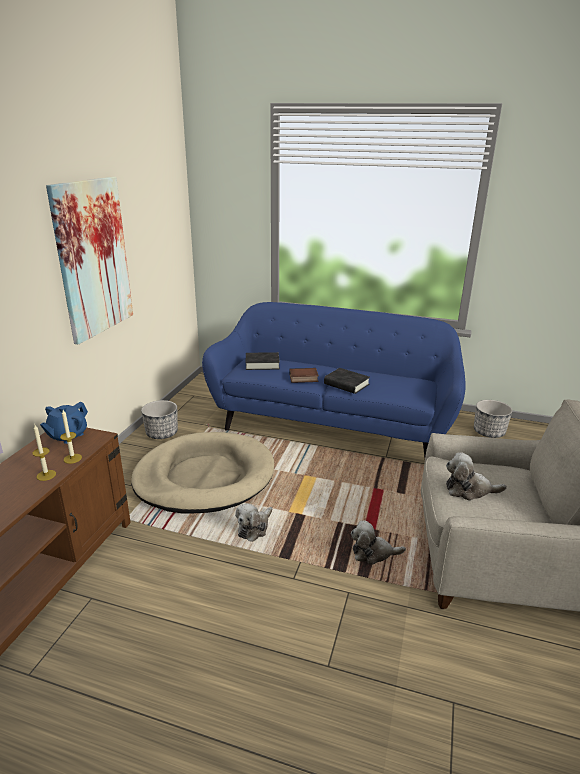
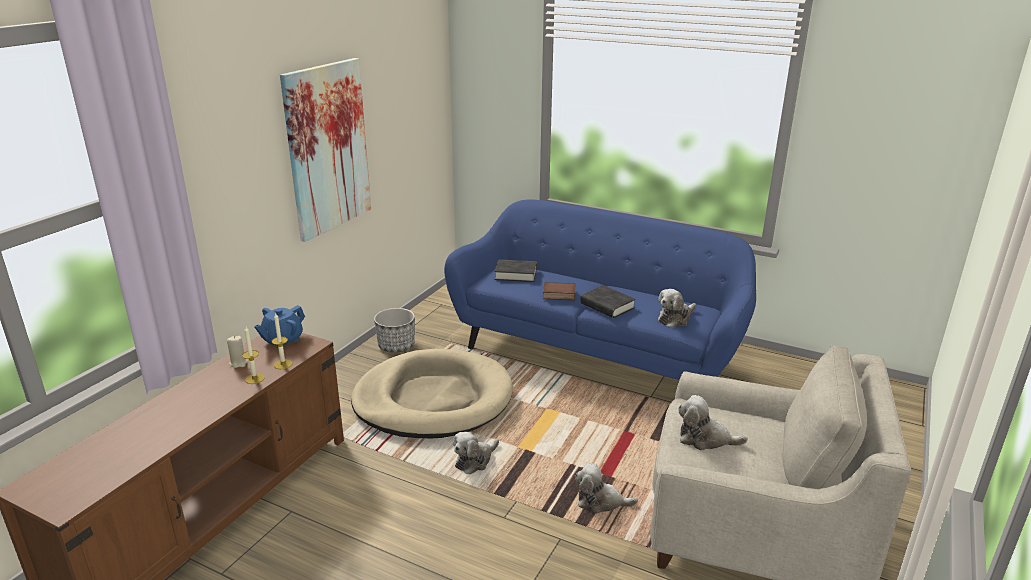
camera: 10 degrees right, 0 degrees up
(27, 461) = (239, 363): none -> beige candle
(404, 390) = (675, 318): none -> plush toy
(489, 432) = (792, 378): planter -> none

